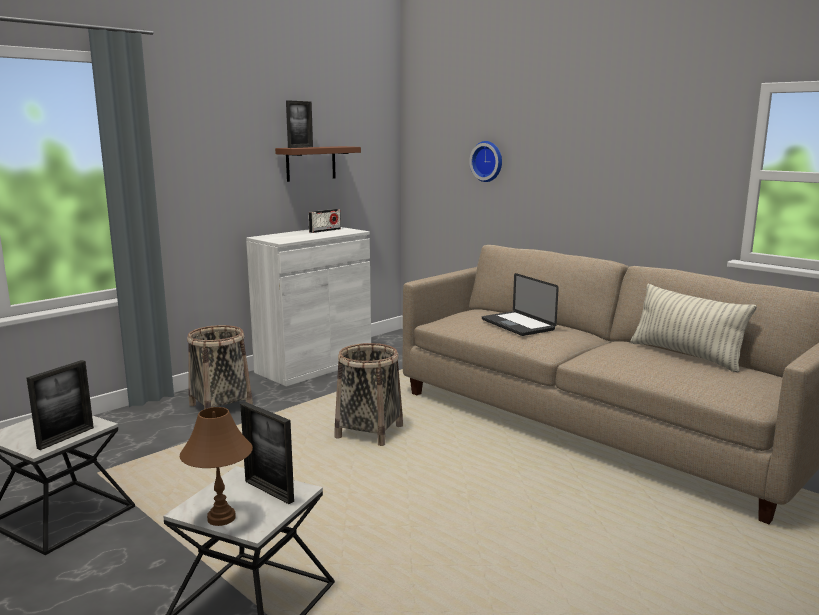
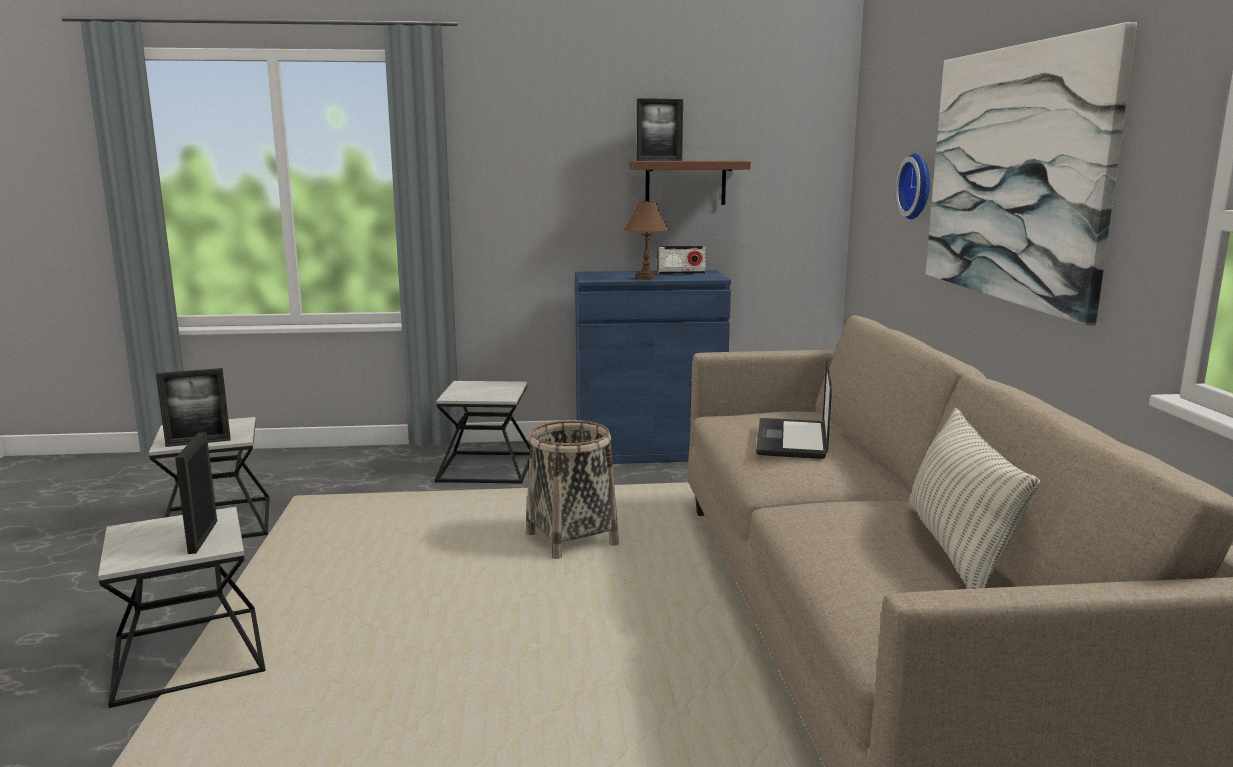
camera: 40 degrees right, 0 degrees up
(221, 406) = (487, 467): basket -> side table
(221, 518) = (127, 544): brown table lamp -> brown table lamp (646, 278)
(314, 366) = (648, 451): white cabinet -> blue cabinet
(589, 153) = (1014, 174): none -> picture

